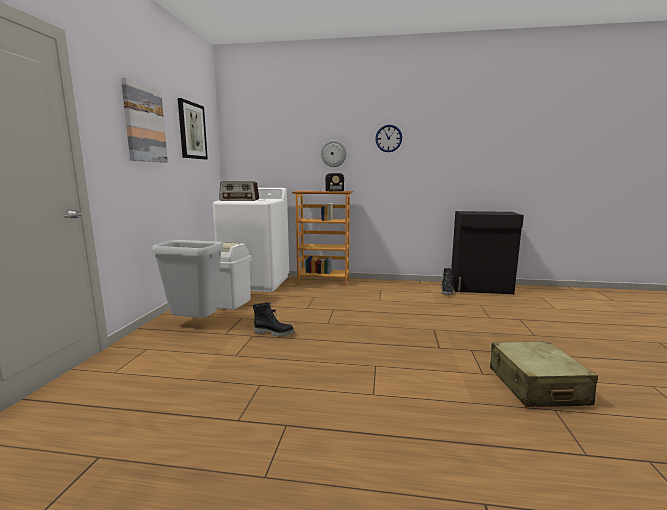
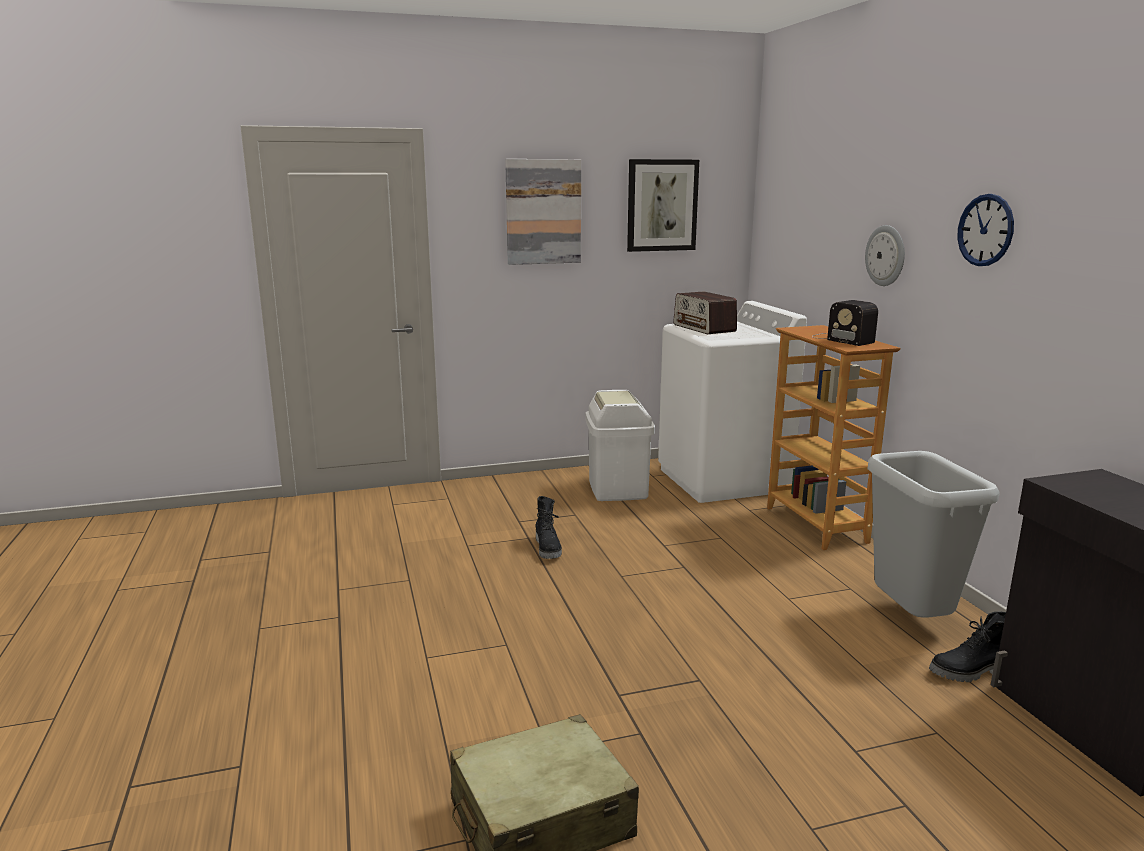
camera: 65 degrees right, 5 degrees up
(195, 324) = (530, 497): grey trash can -> grey trash can (912, 619)

